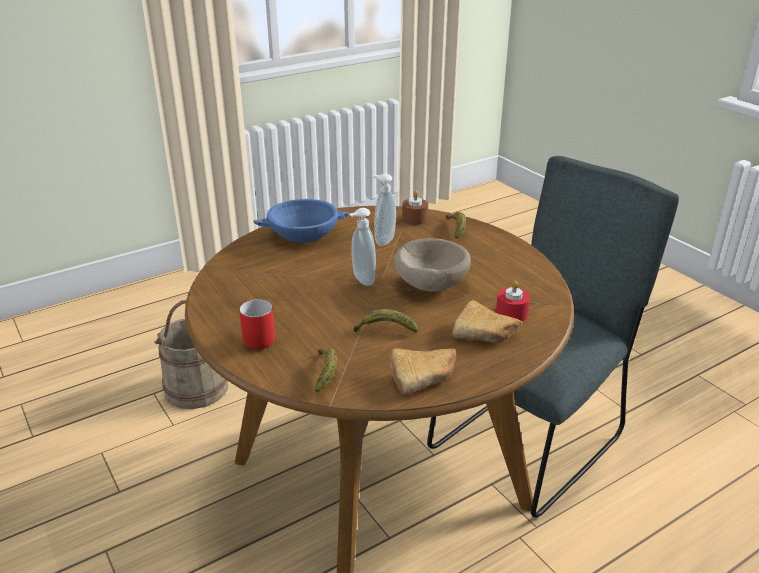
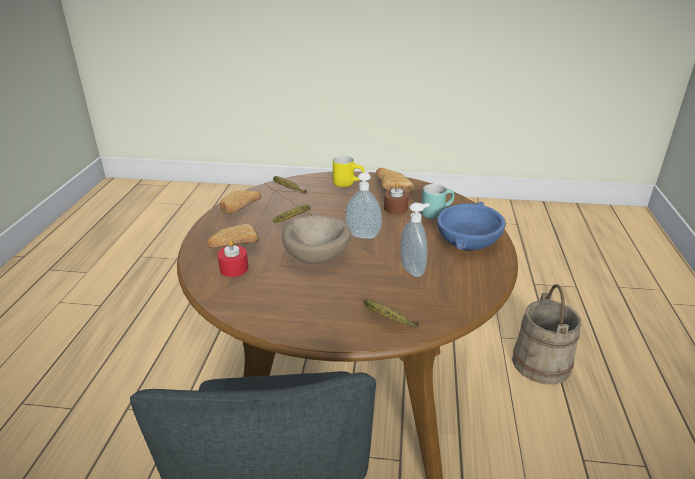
camera: 130 degrees right, 0 degrees up
(233, 306) = (391, 187): none -> bread
(254, 338) = (348, 183): red mug -> yellow mug
(268, 262) = (436, 213): none -> turquoise mug
(414, 219) = (439, 307): brown candle -> brown candle (395, 208)

